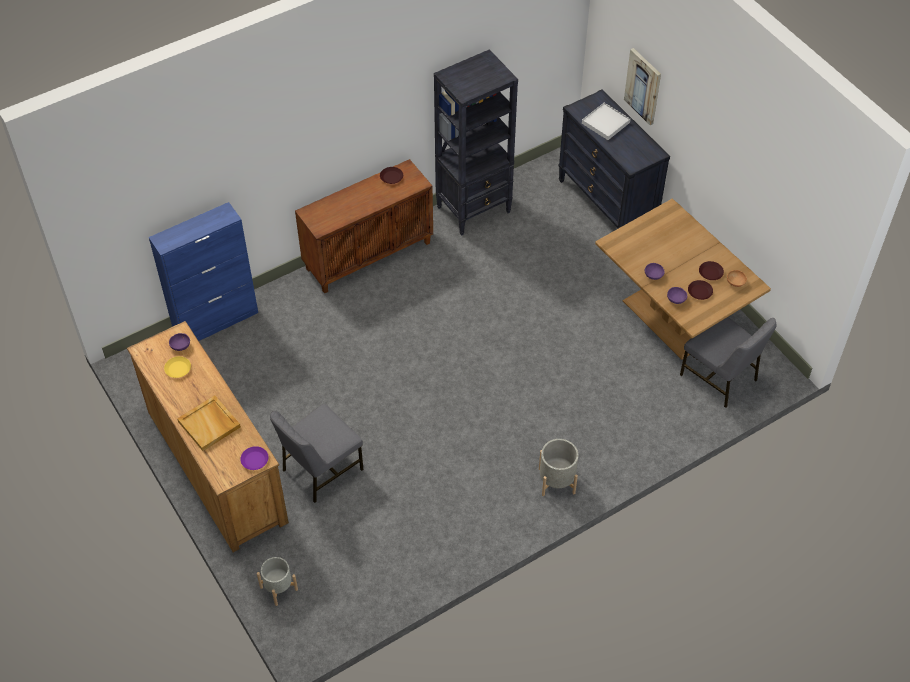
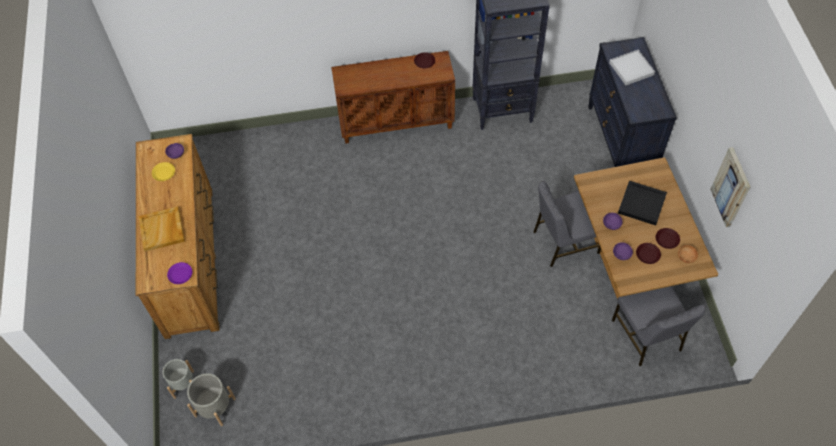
camera: 25 degrees right, 5 degrees up
(216, 321) = (250, 139): blue cabinet -> none
(320, 469) = (267, 294): grey chair -> grey chair (564, 241)
(556, 480) = (455, 378): grey planter -> grey planter (215, 407)
(643, 86) = (672, 45): picture -> picture (731, 187)
(671, 247) = (641, 203): none -> black tray

